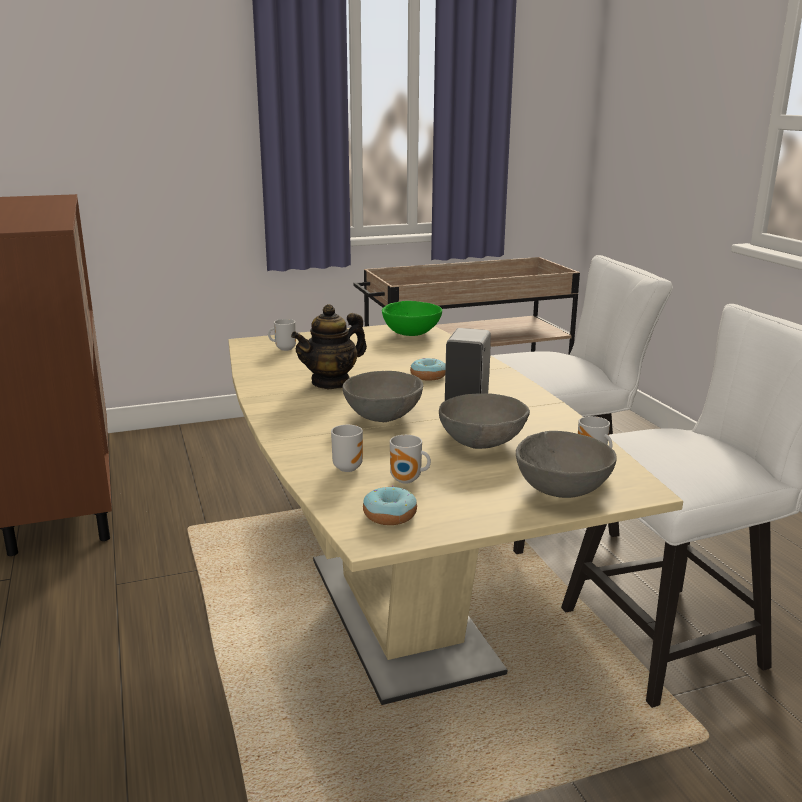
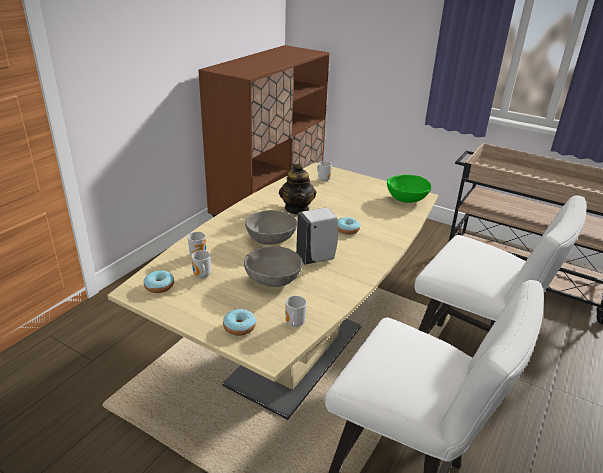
camera: 50 degrees right, 10 degrees up
(331, 382) = (297, 209): teapot -> teapot turned 105 degrees counterclockwise
(561, 490) = (239, 327): grey bowl -> donut

